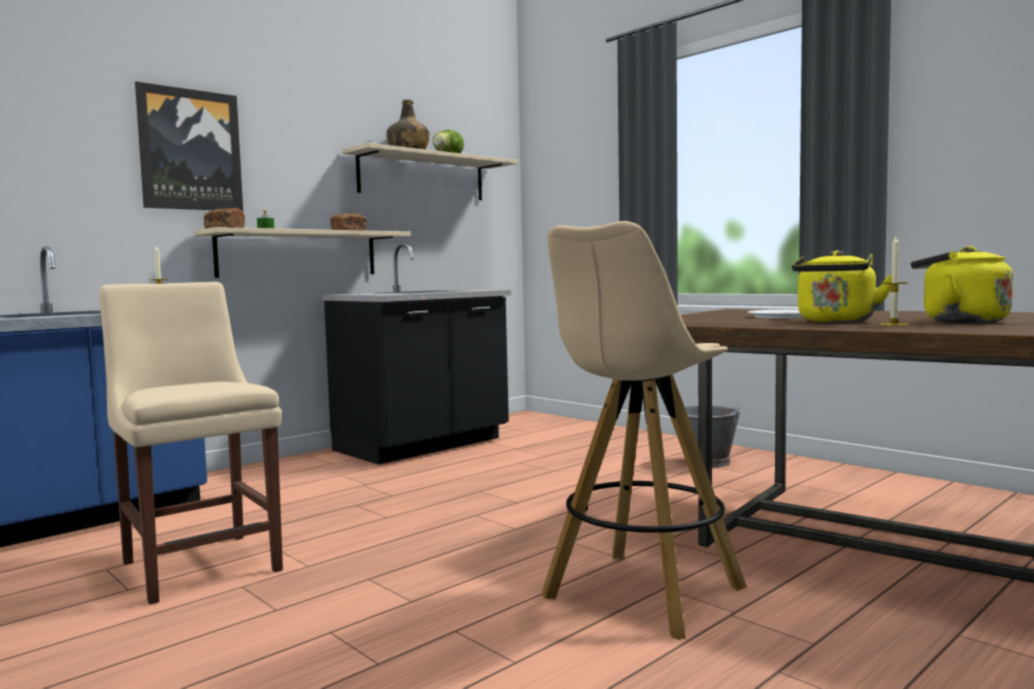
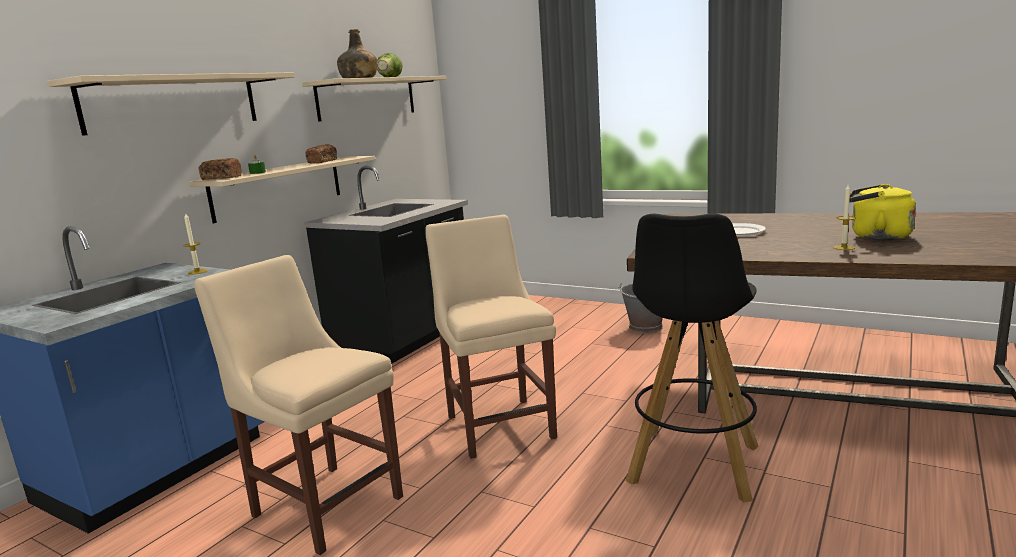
camera: 15 degrees left, 10 degrees up
(190, 150) = (174, 103): picture -> beige shelf
(448, 524) = (499, 424): none -> beige chair
(642, 594) = (693, 466): beige stool -> black stool
(836, 321) = (793, 242): yellow kettle -> none

